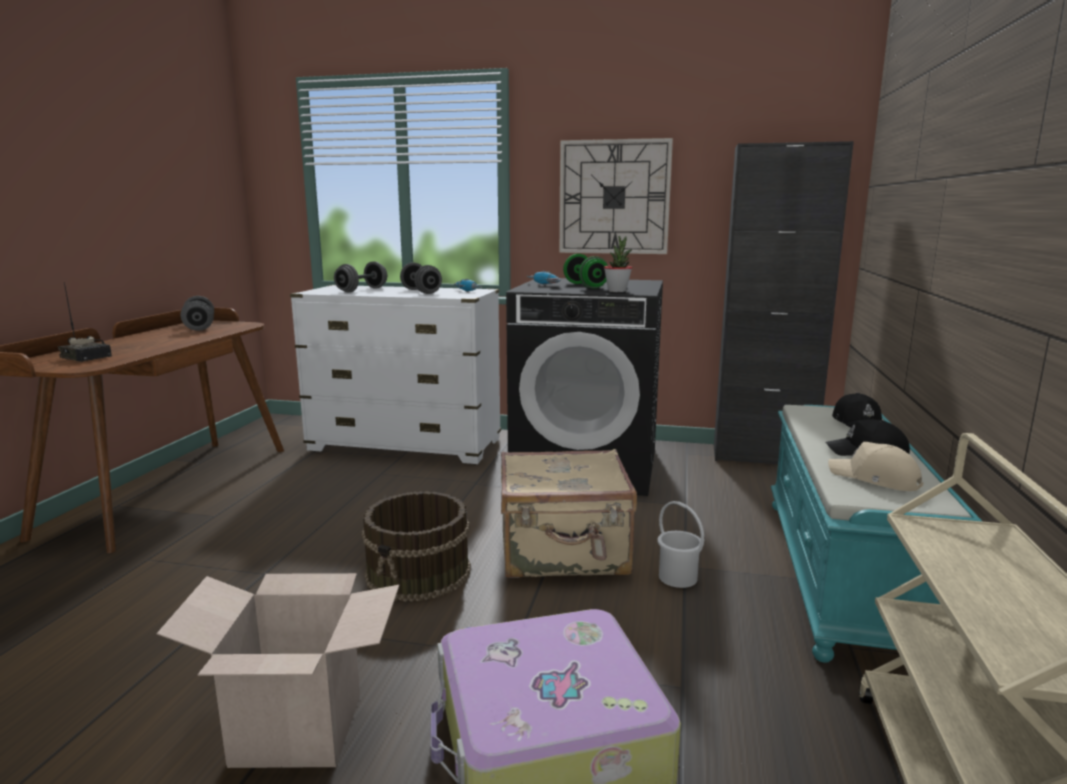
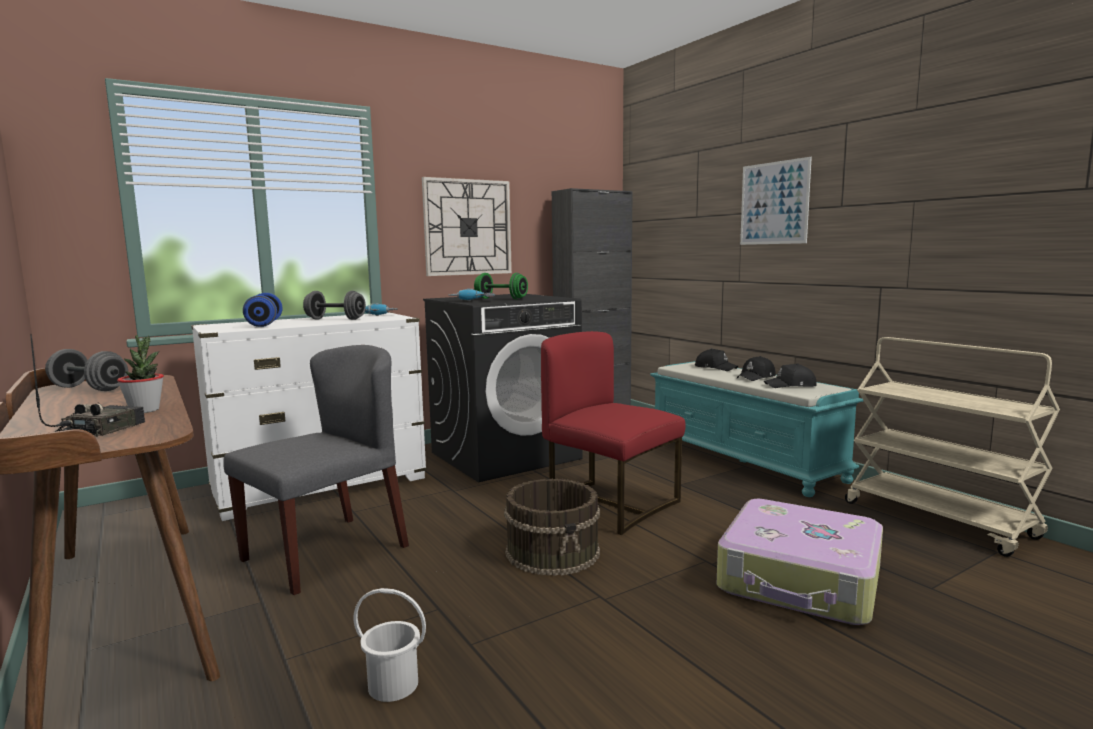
camera: 45 degrees left, 5 degrees down
(88, 357) = (98, 430): radio -> radio turned 60 degrees counterclockwise
(298, 730) = (698, 655): cardboard box -> none
(305, 498) = (326, 552): none -> grey chair
(362, 290) = (264, 324): grey dumbbell -> blue dumbbell
(564, 553) = (609, 504): beige suitcase -> red chair
(617, 291) = (545, 299): potted plant -> potted plant (145, 410)
(678, 577) = (688, 490): white bucket -> white bucket (393, 684)
(874, 479) = (791, 386): beige cap -> black cap
(970, 160) = (774, 203): none -> picture

